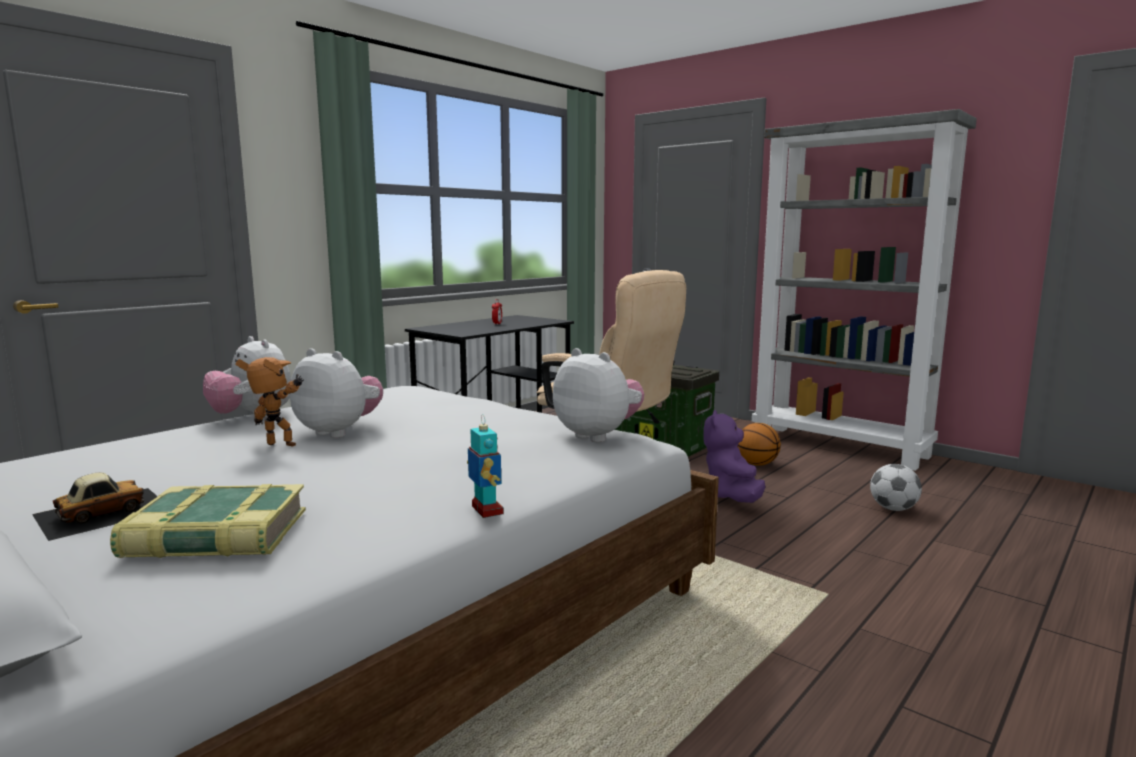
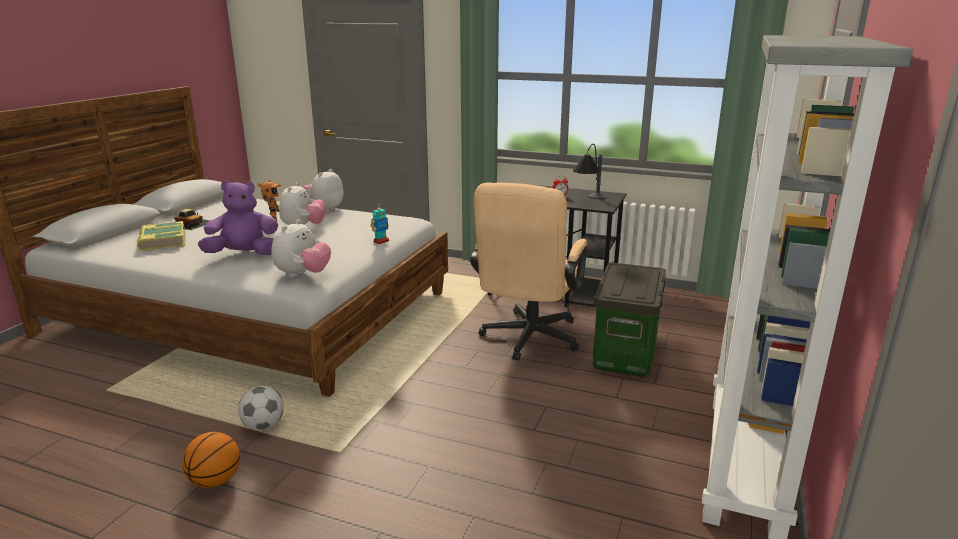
camera: 70 degrees right, 10 degrees up
(486, 510) = (183, 271): toy robot -> toy robot (381, 241)
(529, 321) = (589, 201): none -> table lamp
(731, 497) = (512, 401): purple plush toy -> purple plush toy (244, 255)
(757, 464) = (618, 408): basketball -> basketball (215, 481)
(893, 509) = (546, 495): football -> football (263, 426)

